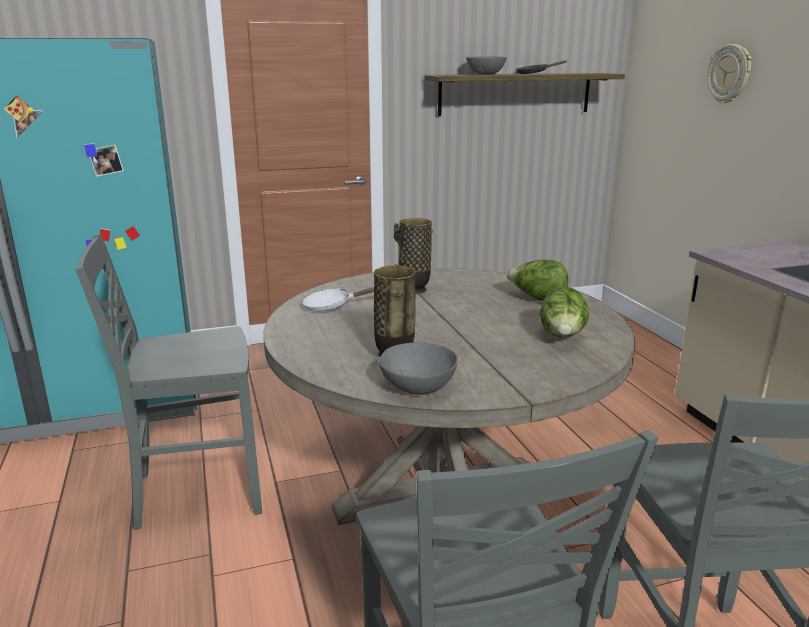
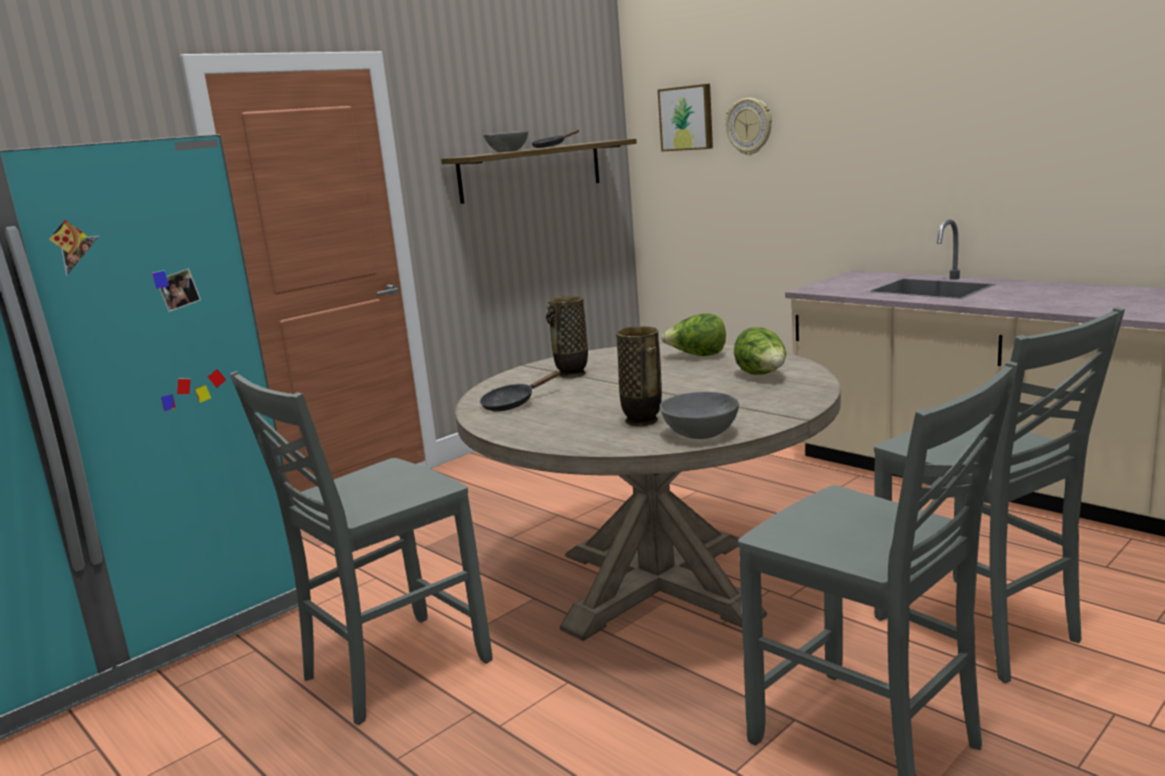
camera: 25 degrees left, 5 degrees down
(332, 306) = (513, 404): white frying pan -> black frying pan
(677, 59) = (687, 118): none -> picture

